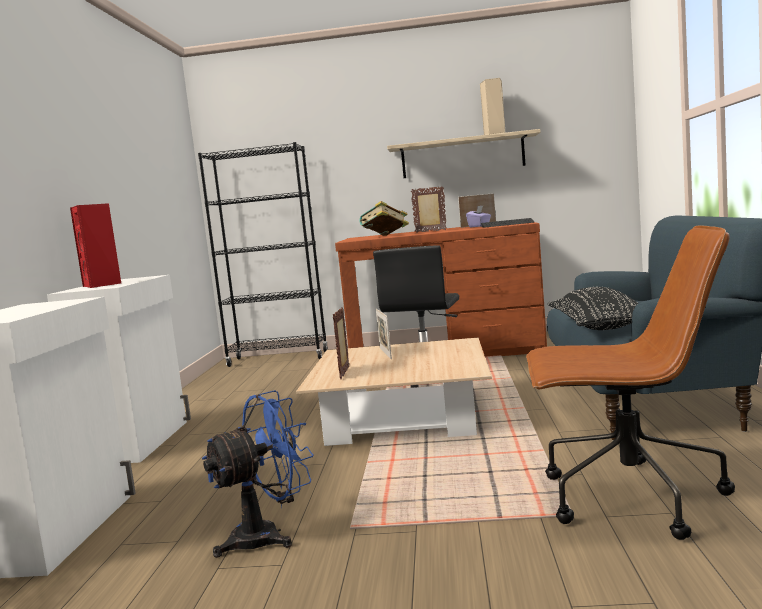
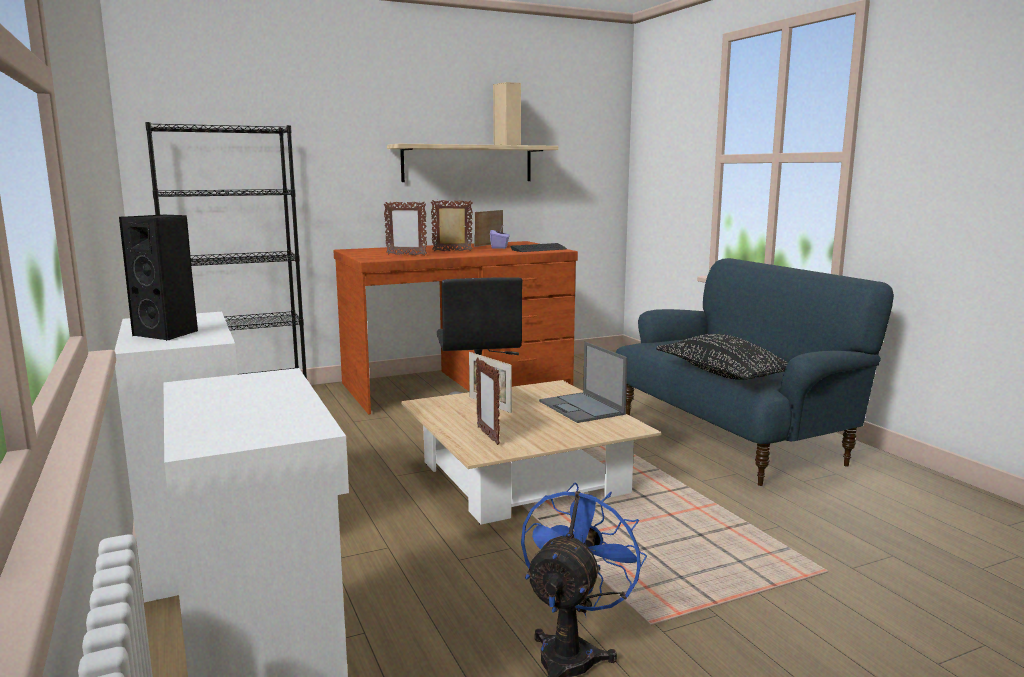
camera: 30 degrees left, 5 degrees up
(102, 285) = (168, 334): red speaker -> black speaker
(385, 236) = (406, 255): book -> picture frame
(455, 357) = (582, 408): none -> laptop
(628, 498) = (845, 546): brown office chair -> none

